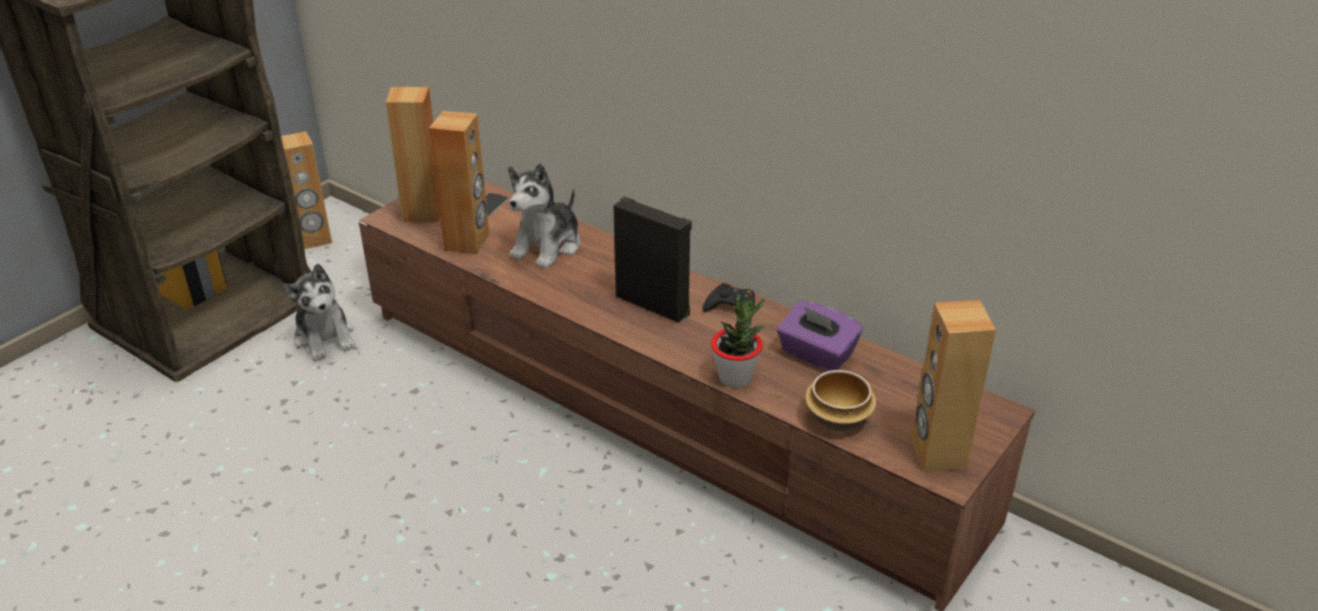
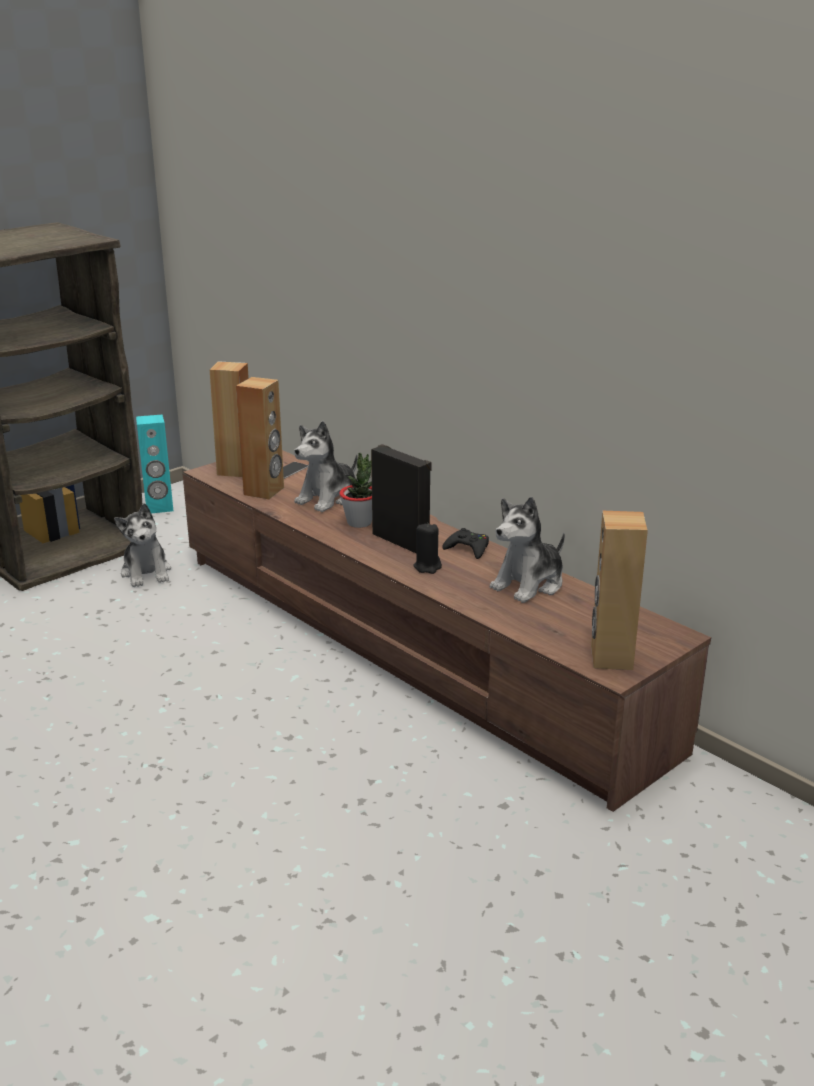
camera: 10 degrees right, 10 degrees down
(314, 239) = (159, 508): brown speaker -> turquoise speaker
(694, 340) = (427, 567): none -> black candle
(735, 377) = (453, 593): potted plant -> potted plant (359, 522)
(816, 354) = (529, 584): purple tissue box -> plush toy
(839, 418) = (532, 627): bowl -> none

